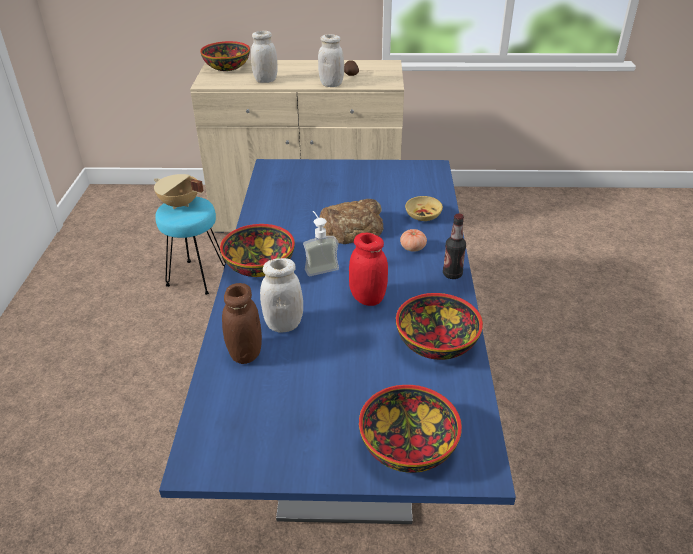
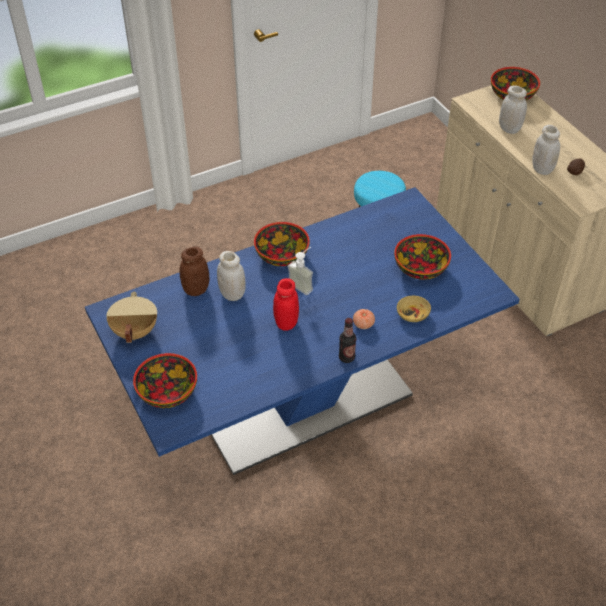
camera: 60 degrees right, 10 degrees up
(179, 204) = (382, 179): beige cooking pot -> beige cooking pot (134, 331)
(352, 227) = (363, 281): bread -> none
(437, 343) = (264, 375): bowl -> bowl (421, 268)

